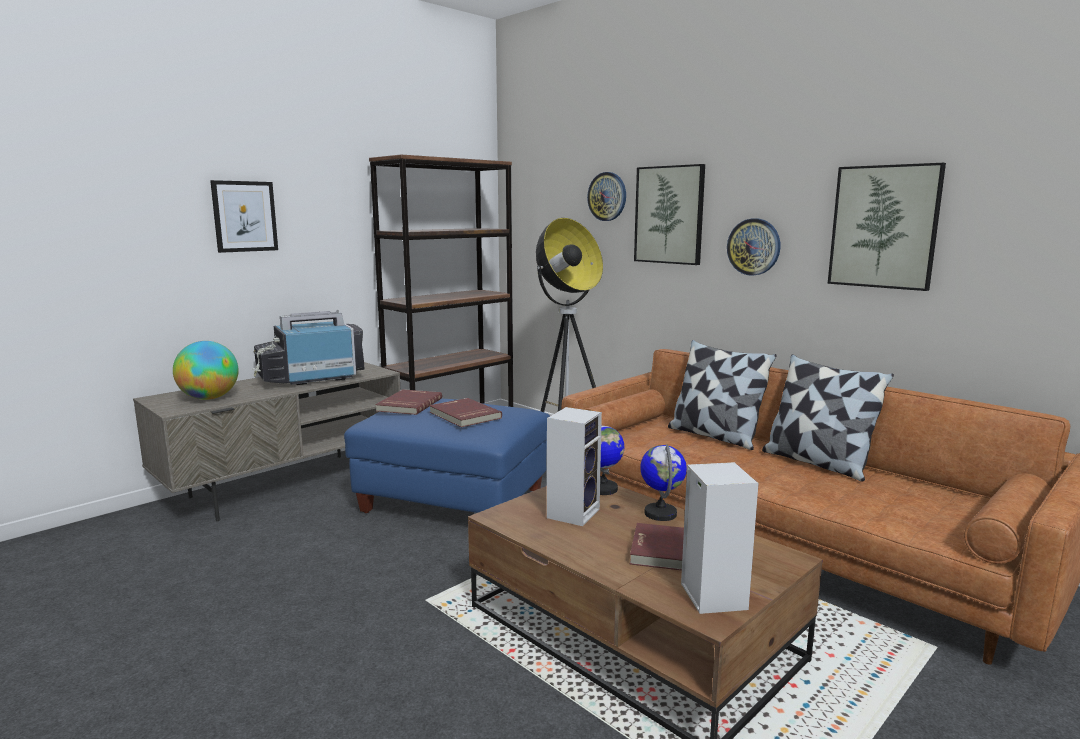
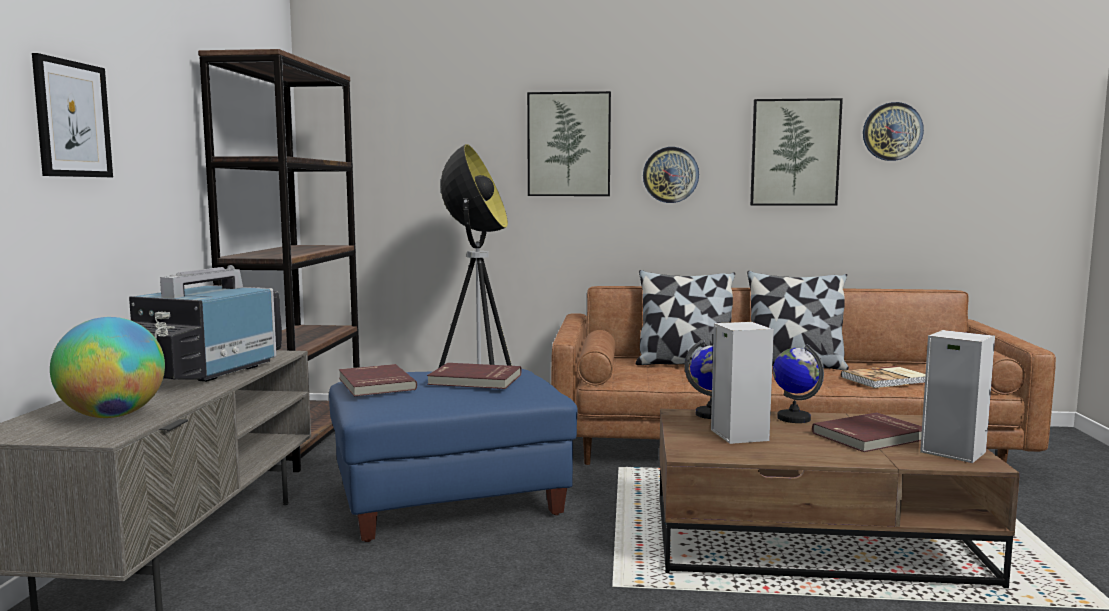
camera: 40 degrees left, 5 degrees down
(607, 196) = (482, 124): wall clock -> wall clock (892, 131)
(873, 503) = (886, 380): none -> book

